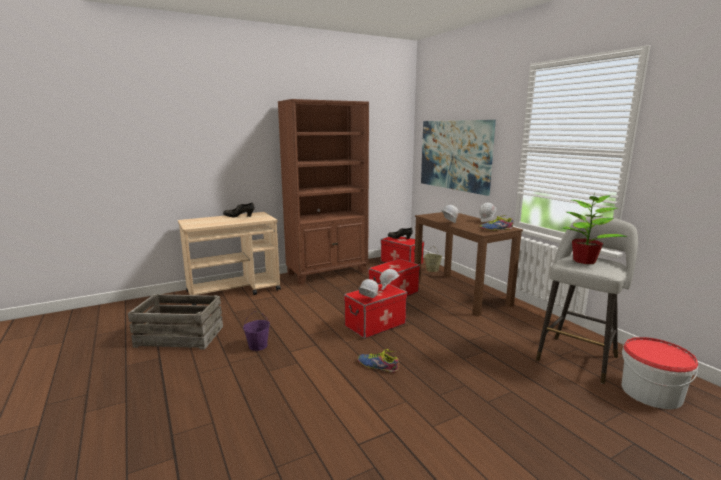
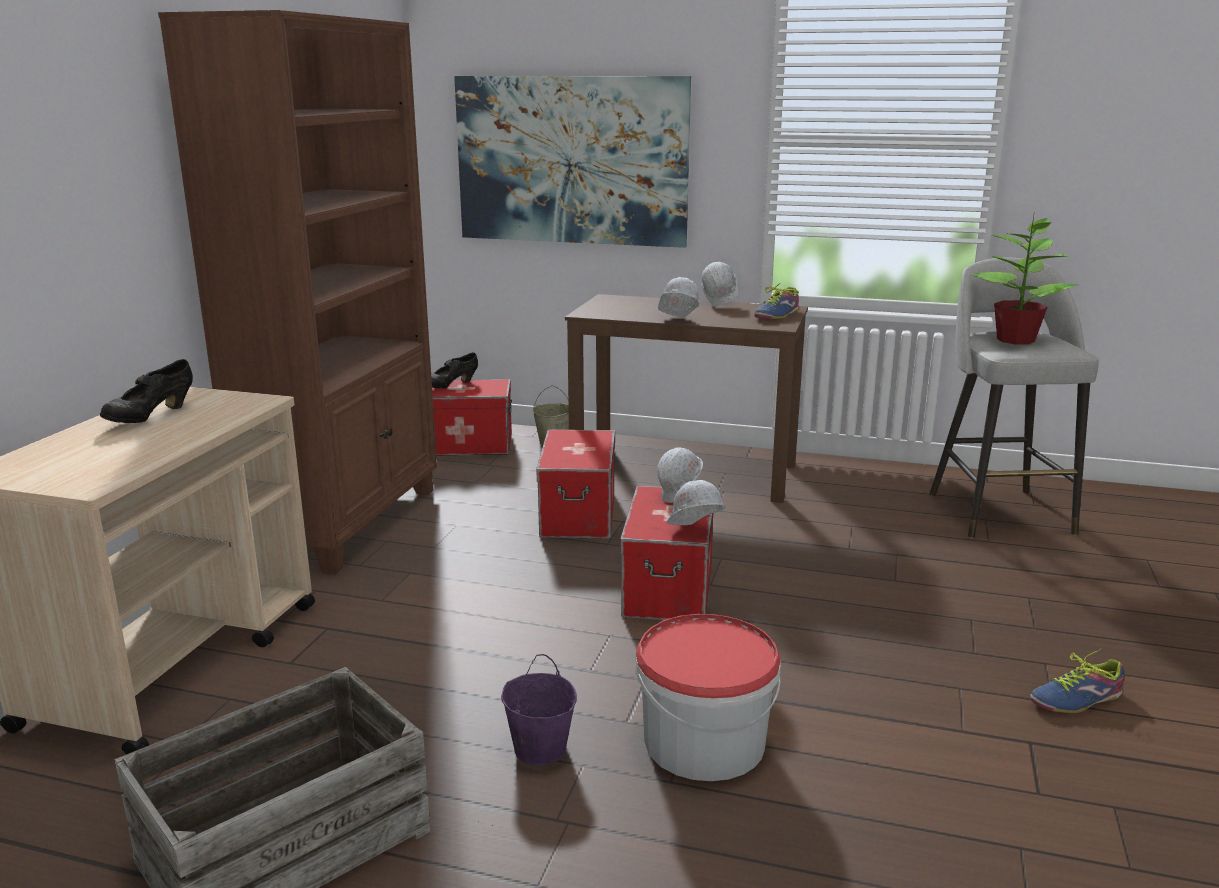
camera: 45 degrees left, 5 degrees up
(378, 366) = (820, 658): shoe -> shoe (1077, 699)
(651, 392) = (1123, 522): bucket -> bucket (703, 741)

